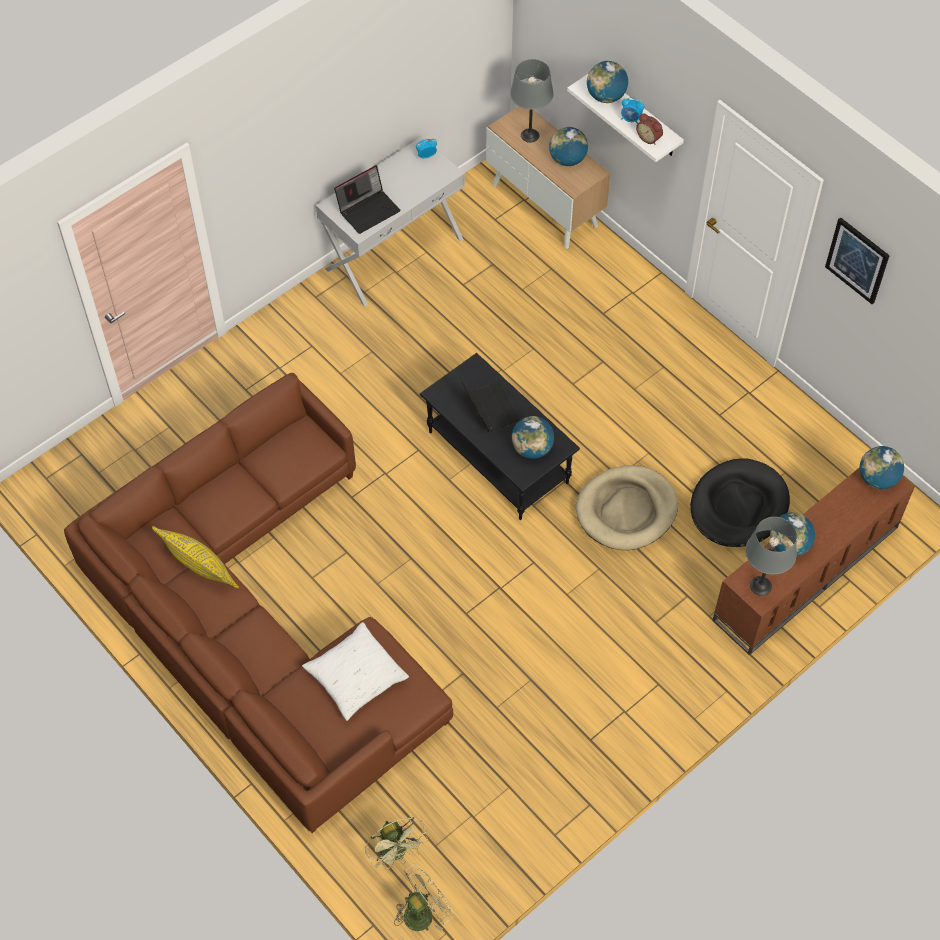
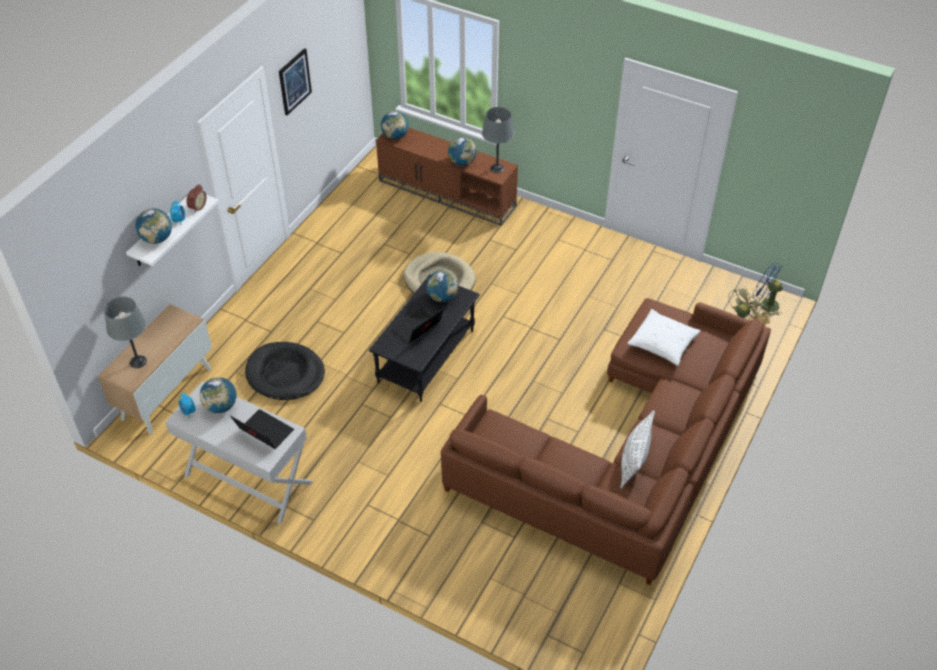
camera: 110 degrees left, 10 degrees down
(199, 568) = (634, 460): yellow pillow -> white pillow
(423, 911) = (765, 304): green fan -> blue fan
(567, 159) = (161, 332): globe -> globe (221, 406)
(738, 506) = (411, 230): black dog bed -> black dog bed (285, 374)

